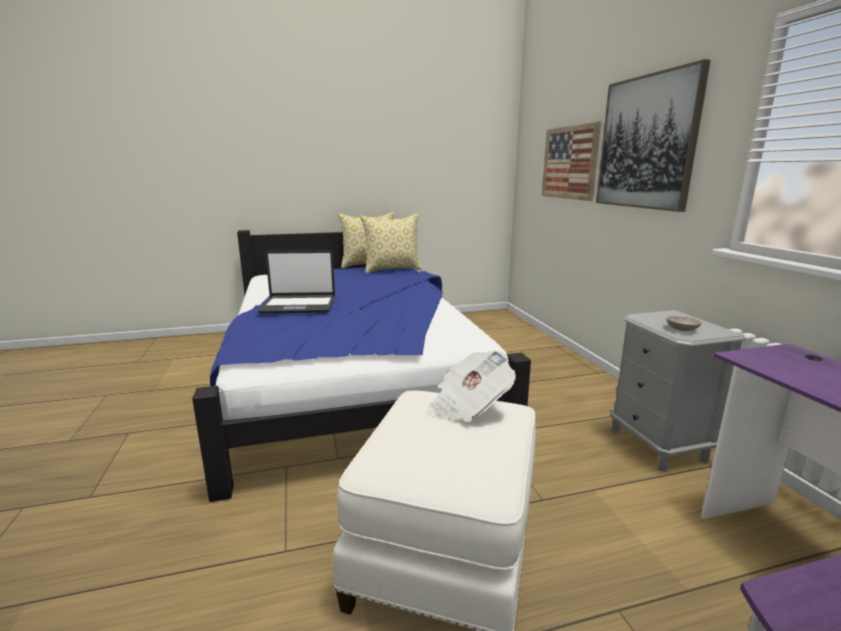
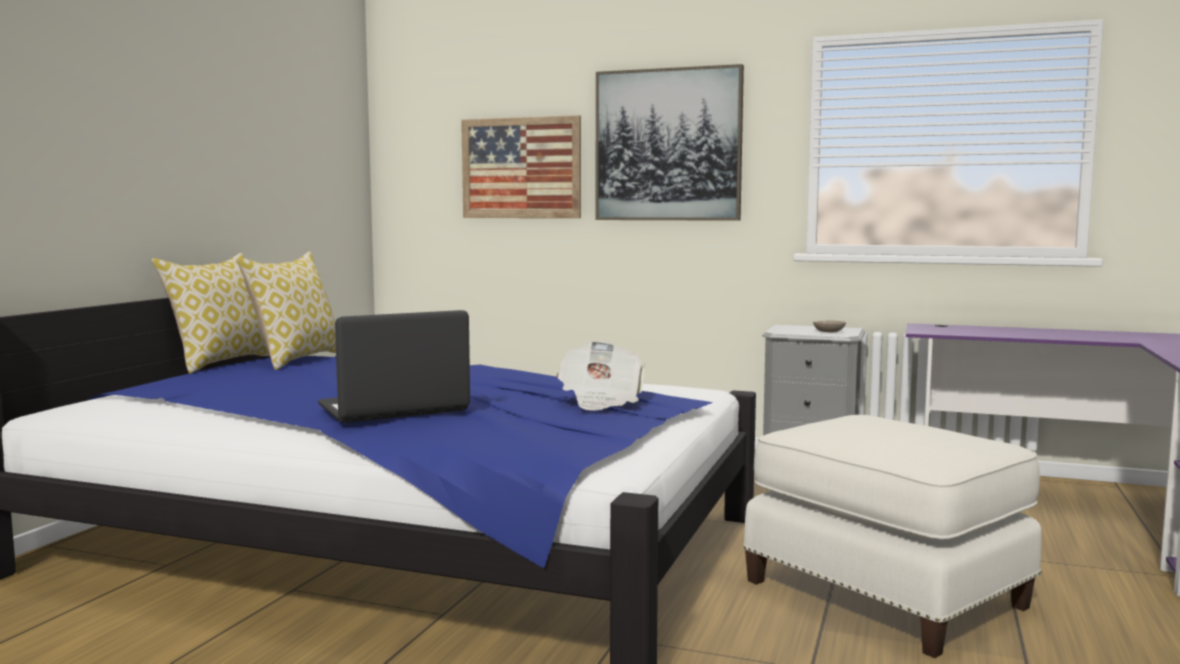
camera: 55 degrees left, 10 degrees down
(298, 306) = (394, 409): laptop -> laptop turned 150 degrees counterclockwise
(469, 405) = (850, 419): newspaper -> newspaper (600, 400)

